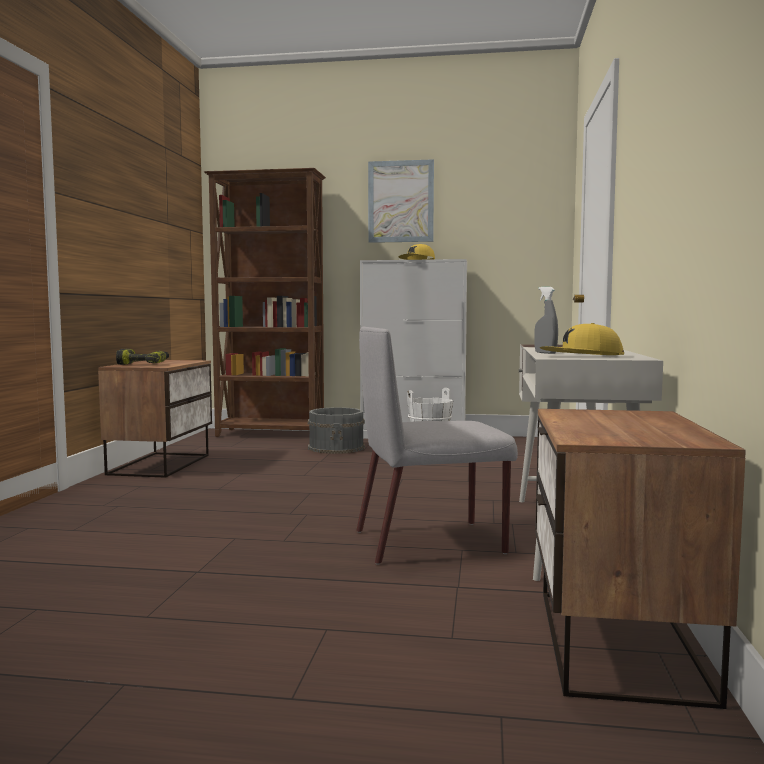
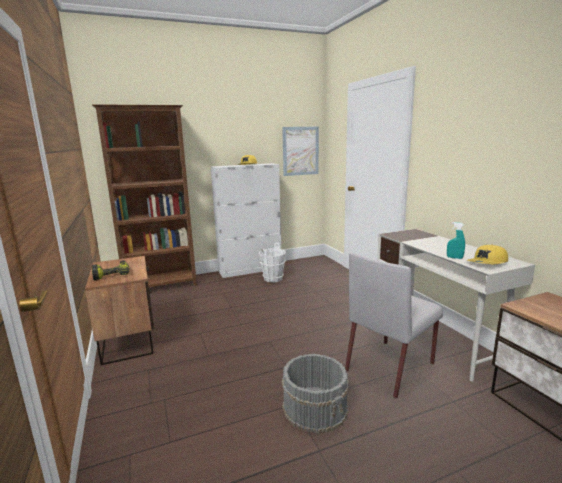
camera: 30 degrees left, 10 degrees up
(337, 447) = (222, 290): grey bucket -> grey bucket (315, 407)
(401, 201) = (230, 125): picture -> picture (300, 151)
(545, 353) = (454, 258): grey spray bottle -> turquoise spray bottle

